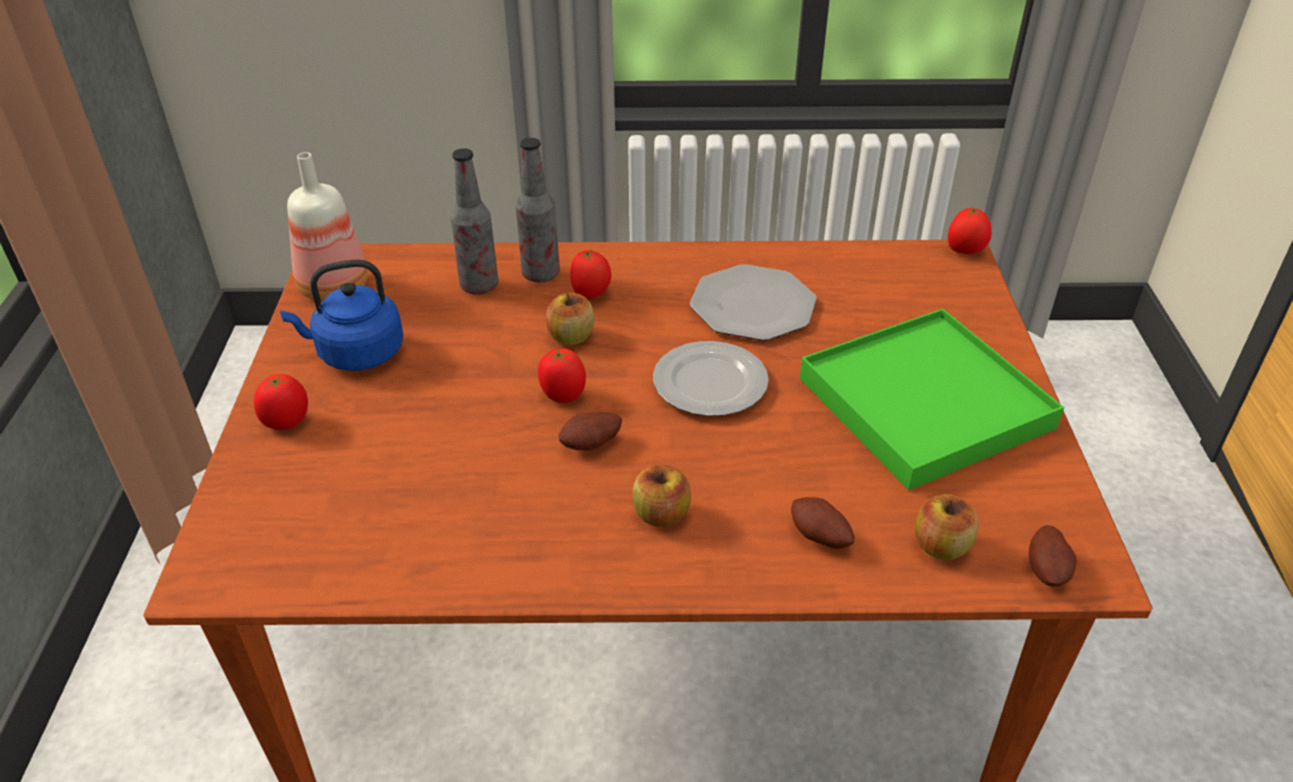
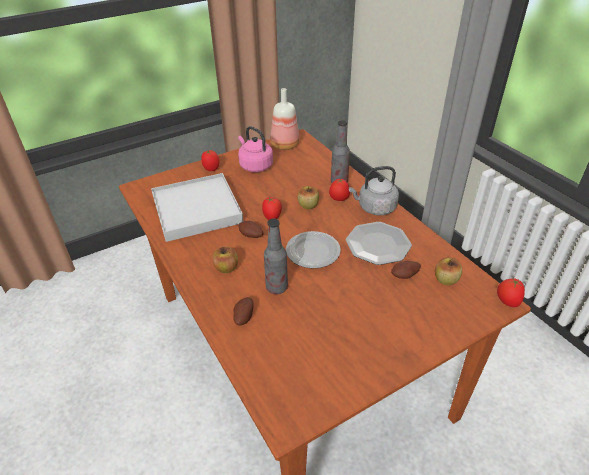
camera: 60 degrees right, 0 degrees up
(356, 354) = (255, 165): blue kettle -> pink kettle
(420, 497) = (196, 210): none -> white tray
(479, 286) = (317, 172): bottle -> bottle (277, 287)
(655, 268) = (375, 208): none -> grey kettle
(924, 402) = (360, 324): green tray -> none
(941, 546) = (264, 359): apple -> apple (446, 280)
(1047, 570) = (274, 404): potato -> potato (405, 276)

